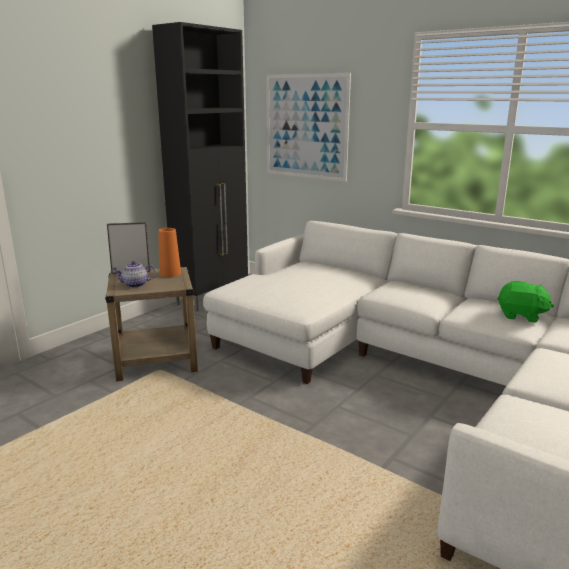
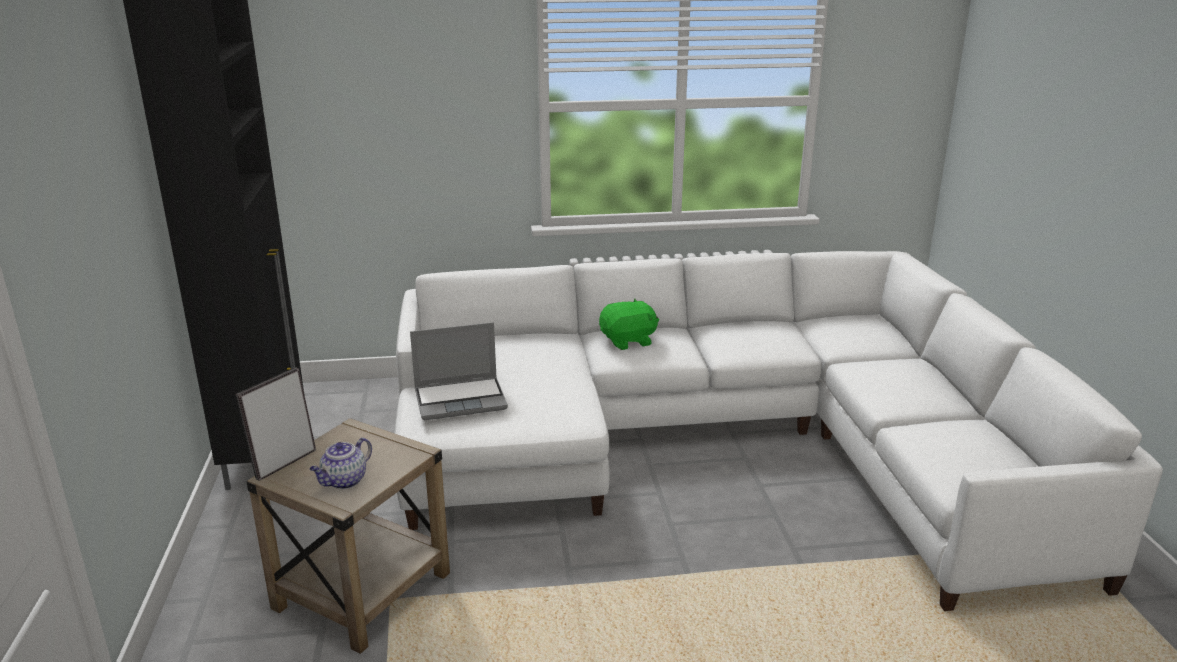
camera: 45 degrees left, 5 degrees up
(170, 273) = (354, 439): orange vase -> none
(262, 283) = (461, 399): none -> laptop
(306, 127) = (352, 121): picture -> none
(521, 316) = (778, 333): green plush toy -> green plush toy (628, 341)

